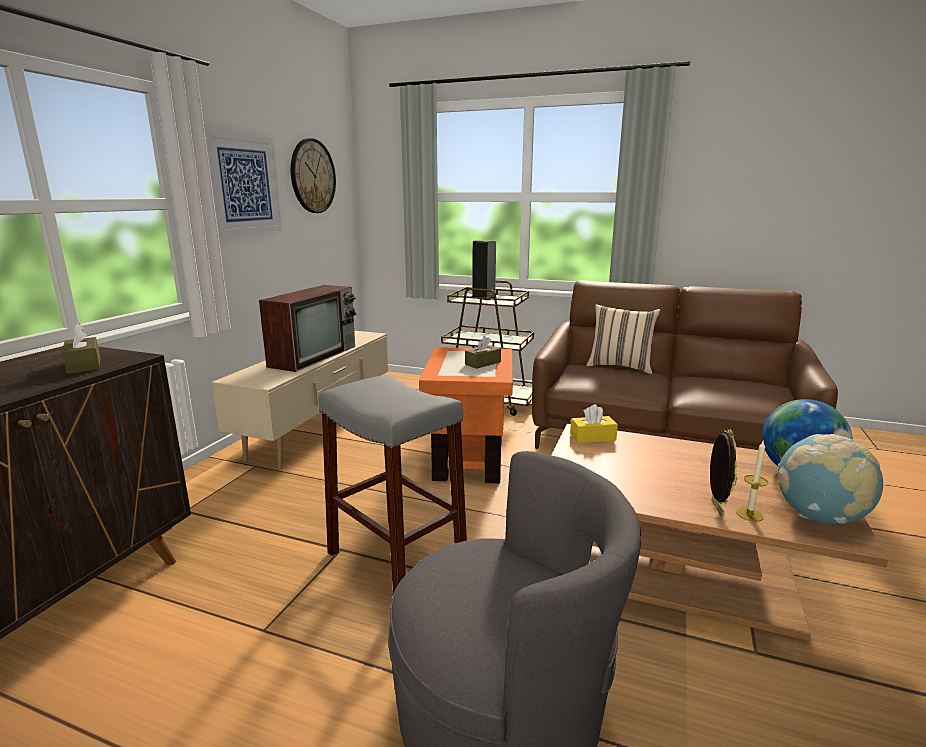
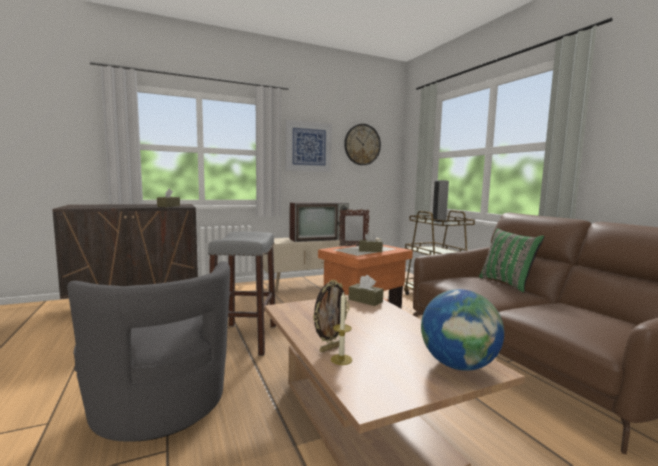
camera: 45 degrees right, 10 degrees down
(444, 361) = (353, 246): none -> picture frame
(592, 437) = (365, 300): yellow tissue box -> brown tissue box
(620, 366) = (507, 283): beige pillow -> green pillow
(819, 517) = (385, 385): globe -> none

